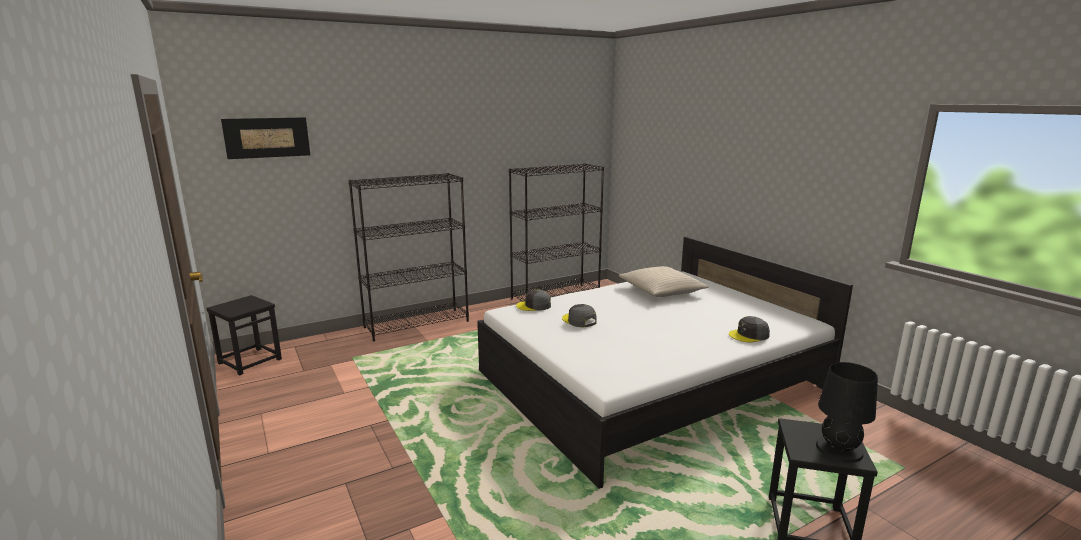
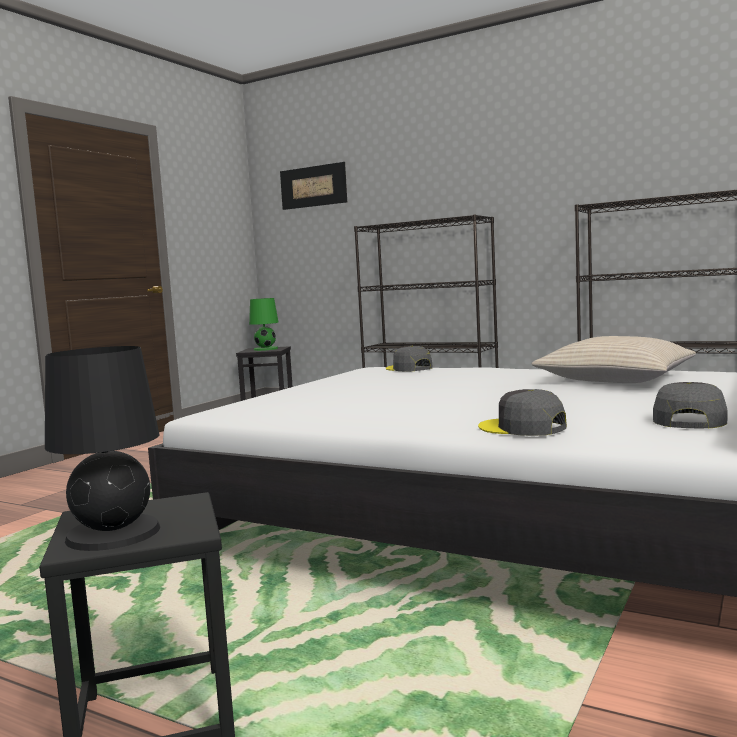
camera: 60 degrees right, 10 degrees down
(242, 304) = (266, 349): none -> green table lamp
(579, 320) = (394, 381): grey cap -> grey cap (688, 420)

